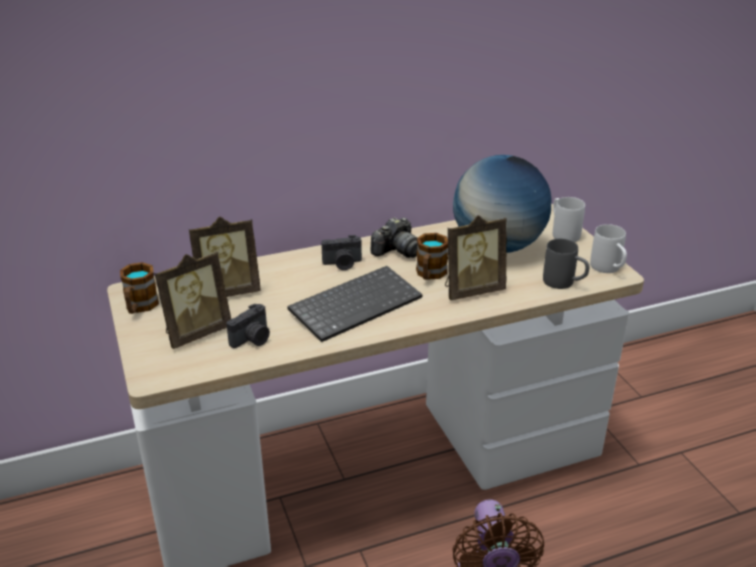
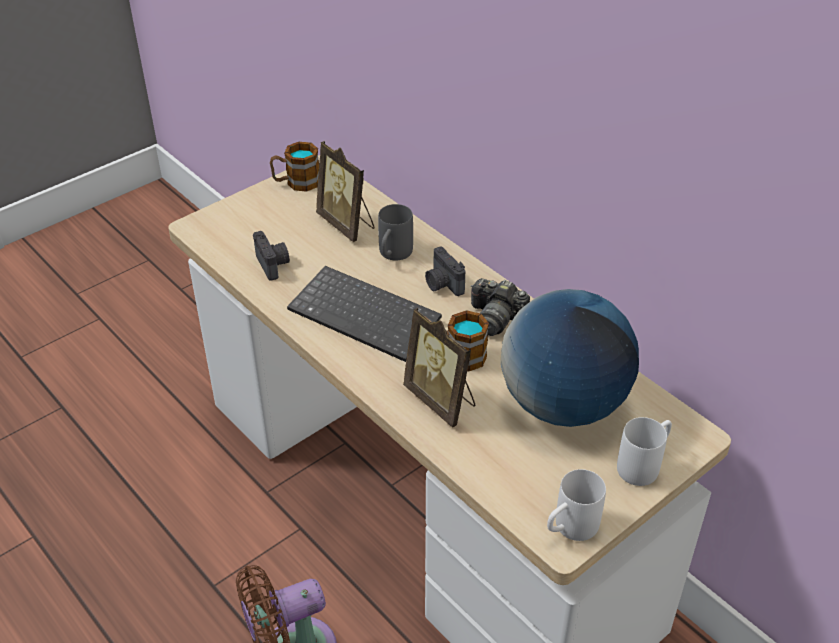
camera: 70 degrees right, 10 degrees up
(196, 333) = (270, 228): picture frame -> none
(252, 339) = (273, 264): camera -> camera turned 135 degrees counterclockwise
(564, 283) = (504, 485): grey mug -> grey mug (393, 255)

